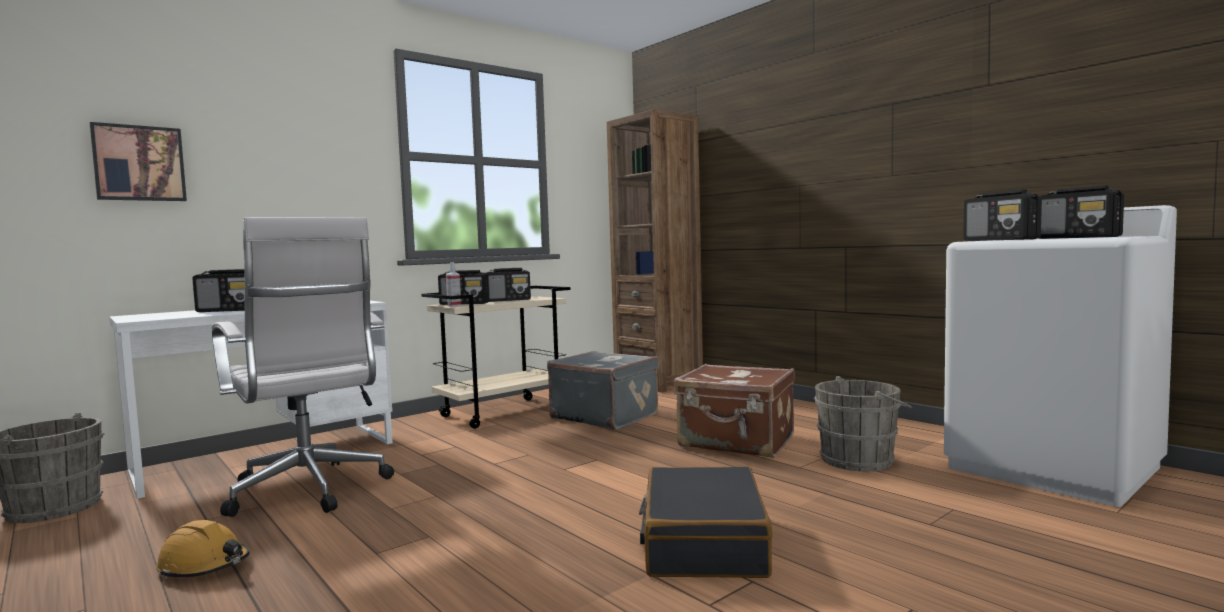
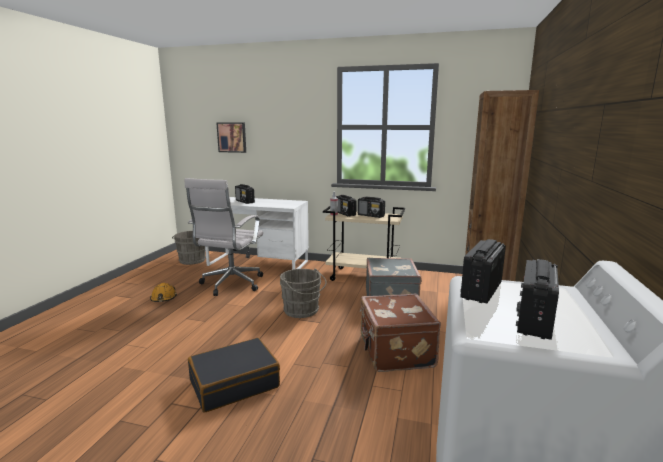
camera: 55 degrees right, 10 degrees up
(861, 460) = (414, 407): grey bucket -> grey bucket (302, 311)

